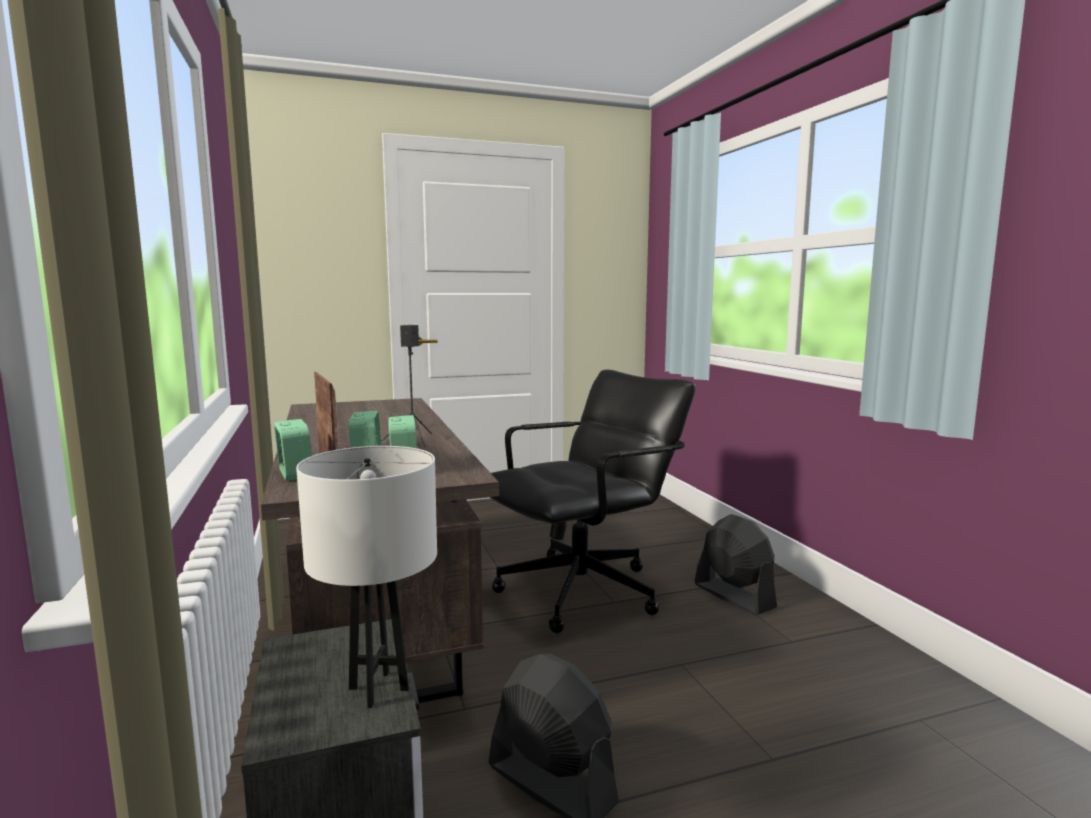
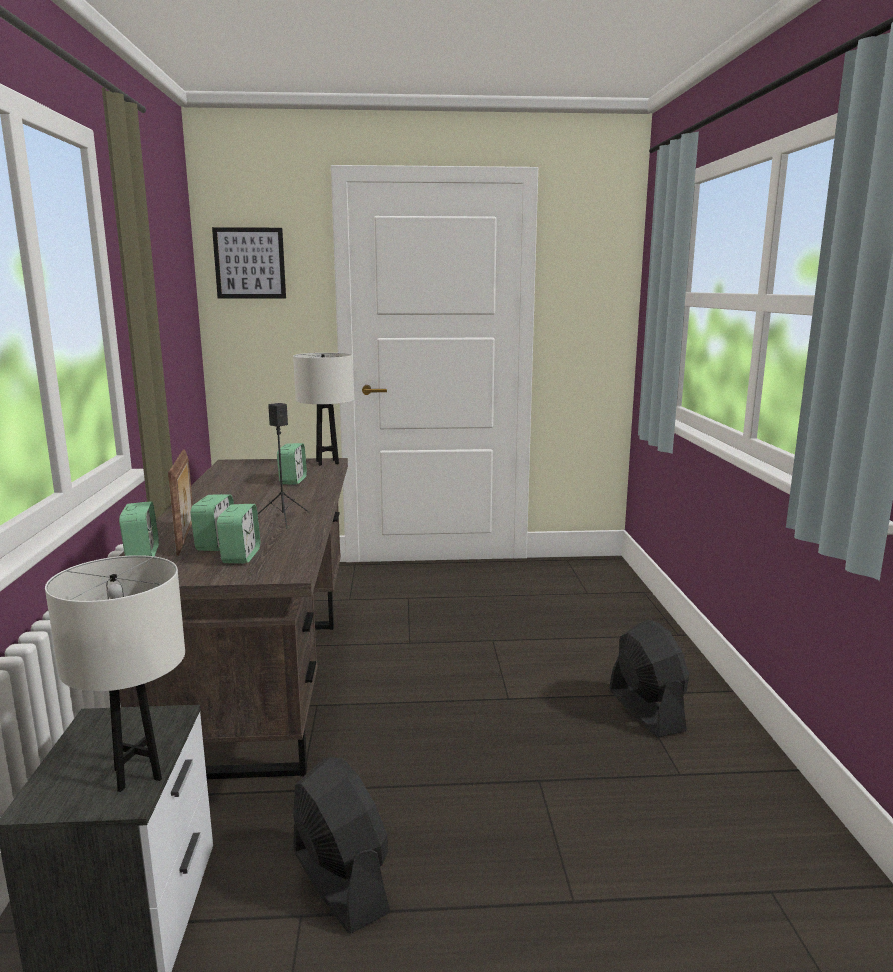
camera: 15 degrees right, 5 degrees up
(303, 220) = (249, 263): none -> picture
(388, 414) = (293, 480): none -> alarm clock
(406, 401) = (327, 462): none -> white table lamp
(582, 592) = (481, 682): black office chair -> none

